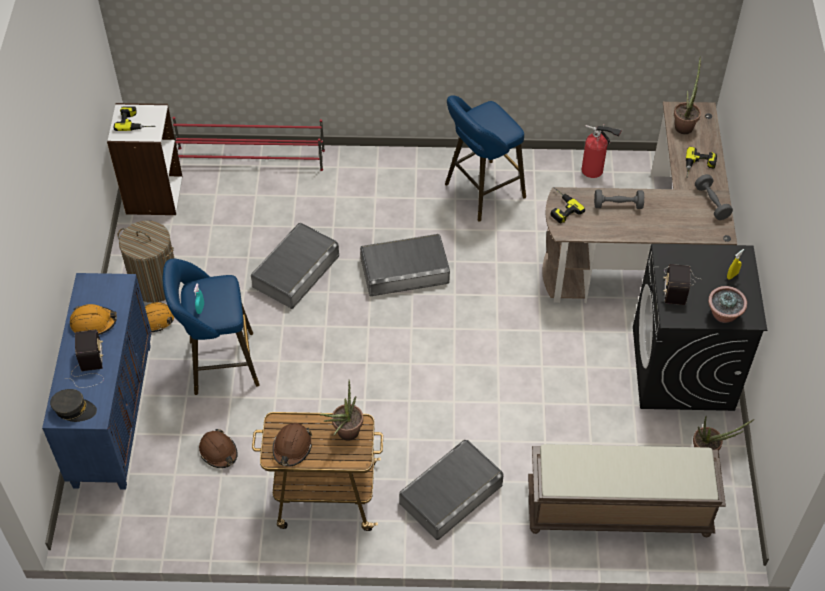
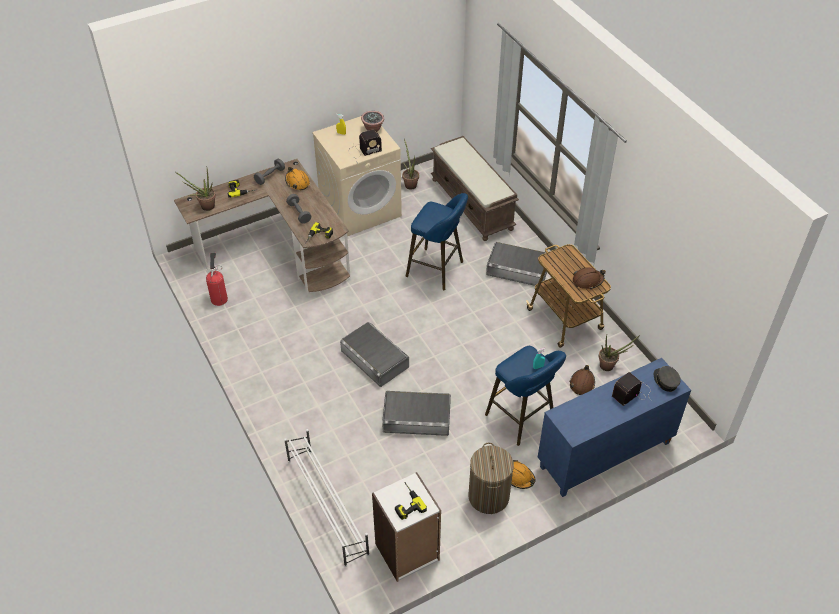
camera: 120 degrees left, 5 degrees down
(93, 323) = (600, 410): orange hard hat -> orange hard hat (297, 182)
(251, 159) = (327, 505): red shoe rack -> white shoe rack
(345, 435) = (559, 263): potted plant -> potted plant (610, 366)
(481, 192) = (276, 348): blue stool -> blue stool (438, 270)
(683, 369) = (360, 208): black washing machine -> beige washing machine

